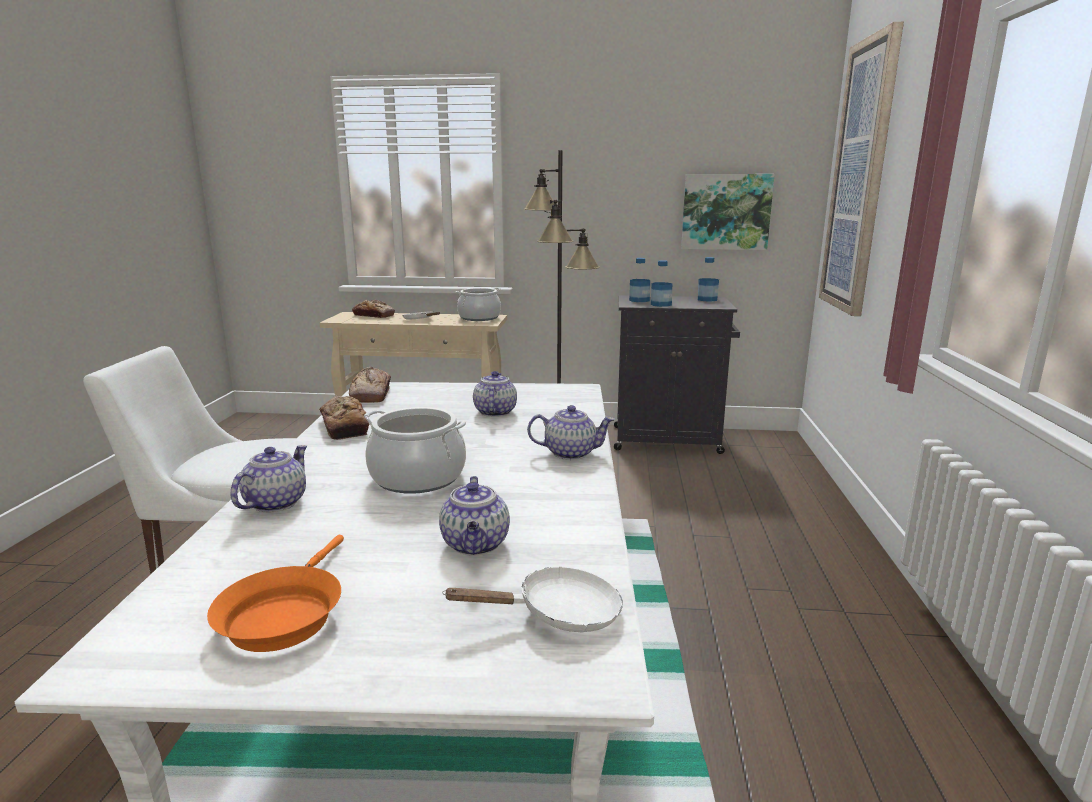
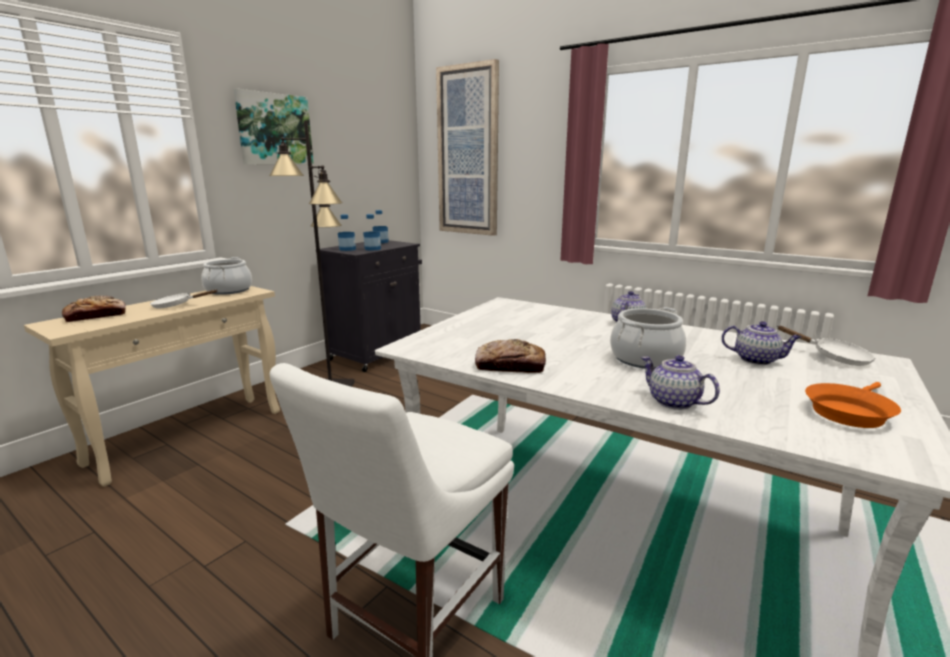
camera: 60 degrees left, 0 degrees up
(284, 614) = (849, 411): orange frying pan -> orange frying pan turned 105 degrees clockwise
(371, 394) = (427, 349): bread -> none
(495, 412) = (528, 325): teapot -> none
(558, 614) = (834, 357): white frying pan -> white frying pan turned 120 degrees clockwise
(726, 212) = (371, 176): picture -> picture (274, 129)

